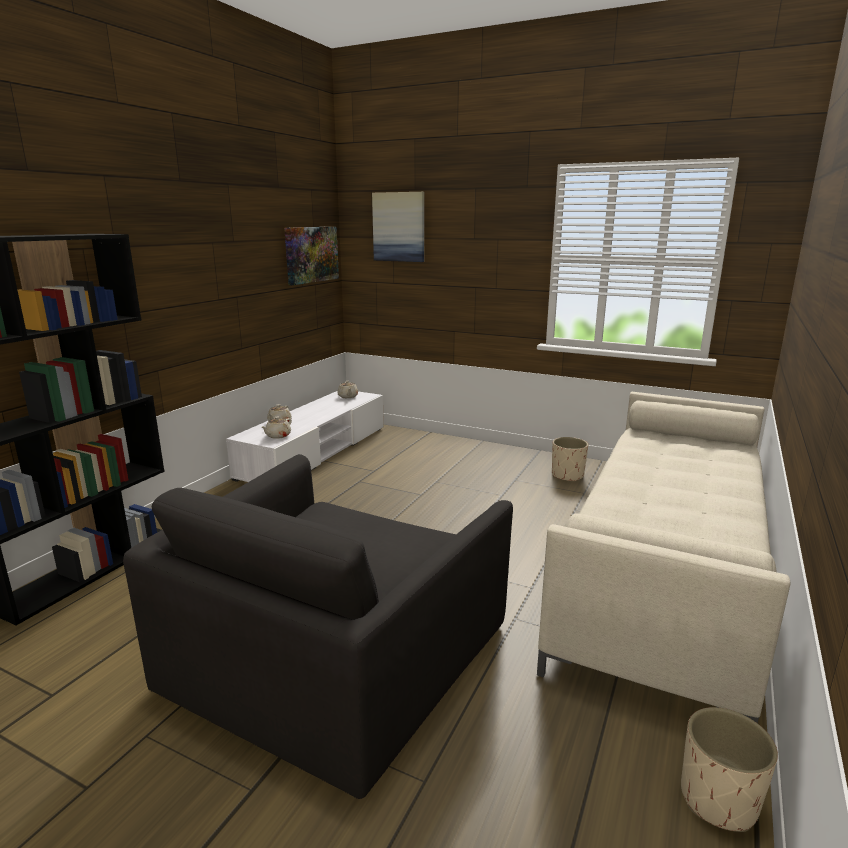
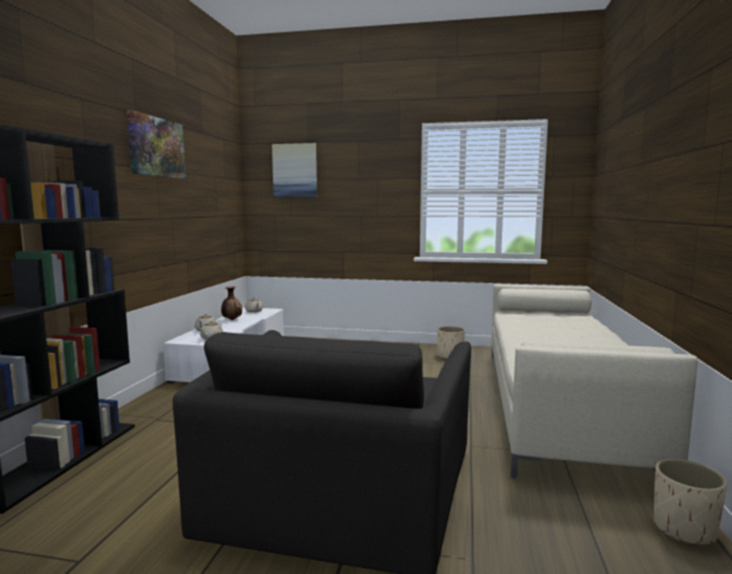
camera: 15 degrees left, 10 degrees down
(311, 254) = (223, 191): picture -> picture (156, 147)
(316, 408) = (231, 320): none -> vase

